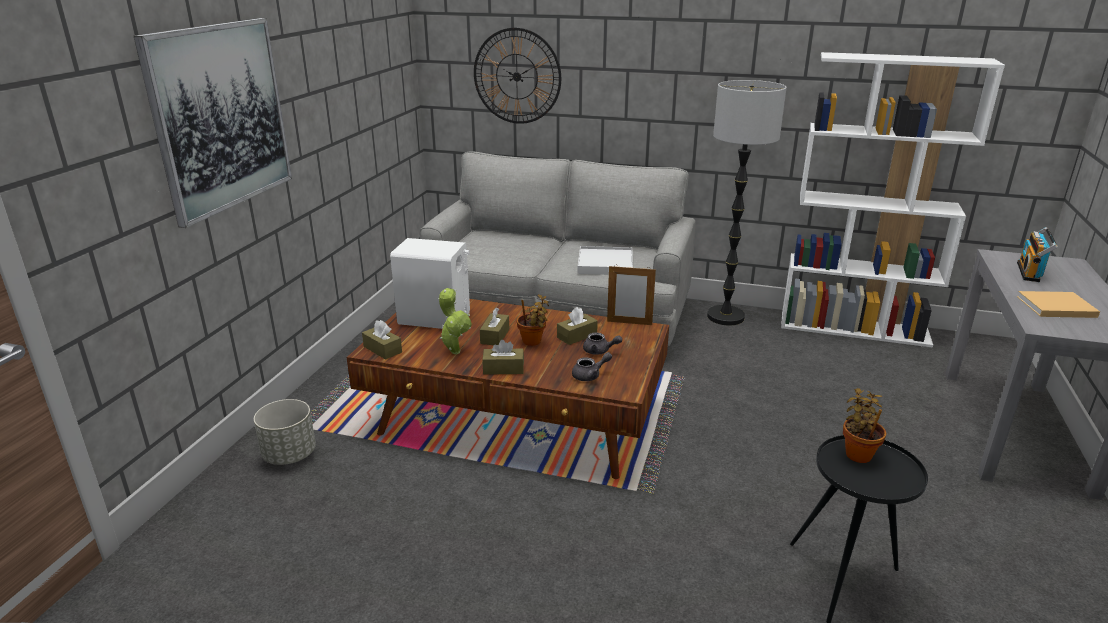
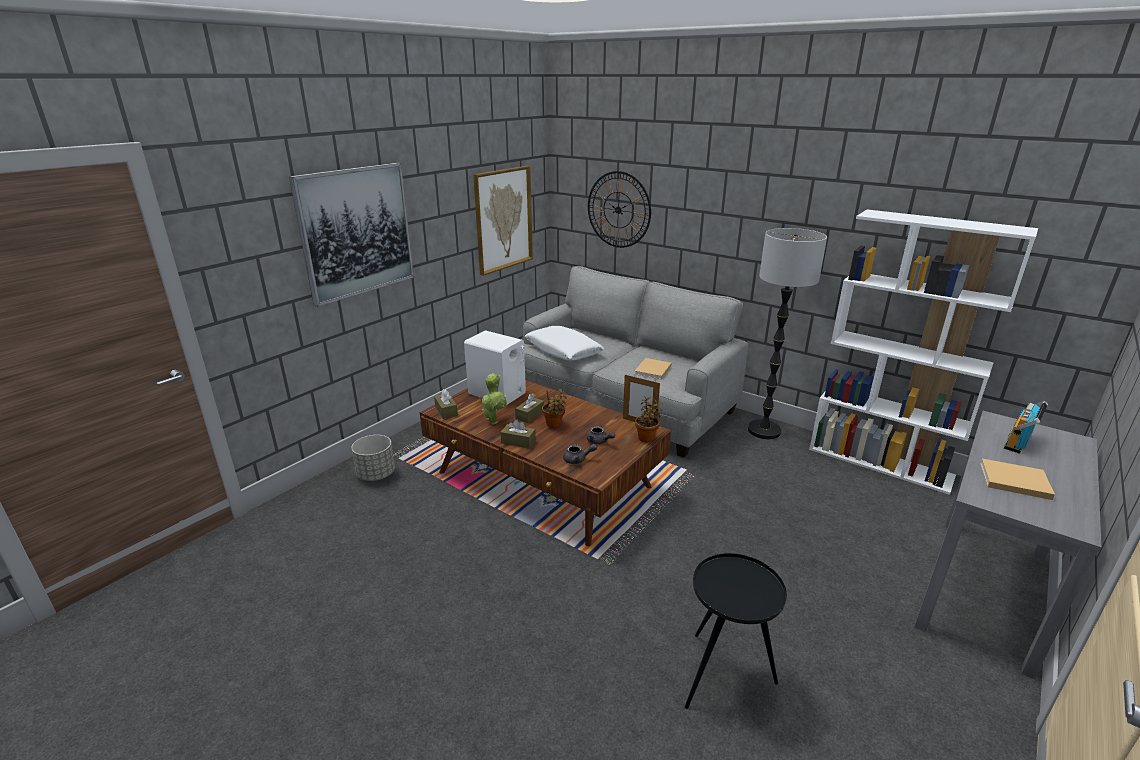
camera: 20 degrees right, 0 degrees up
(375, 97) = (503, 219): none -> picture
(484, 257) = (563, 351): none -> white pillow
(577, 336) = (590, 426): brown tissue box -> none
(605, 264) = (652, 370): white tray -> beige book
(858, 453) = (738, 572): potted plant -> potted plant (647, 437)

